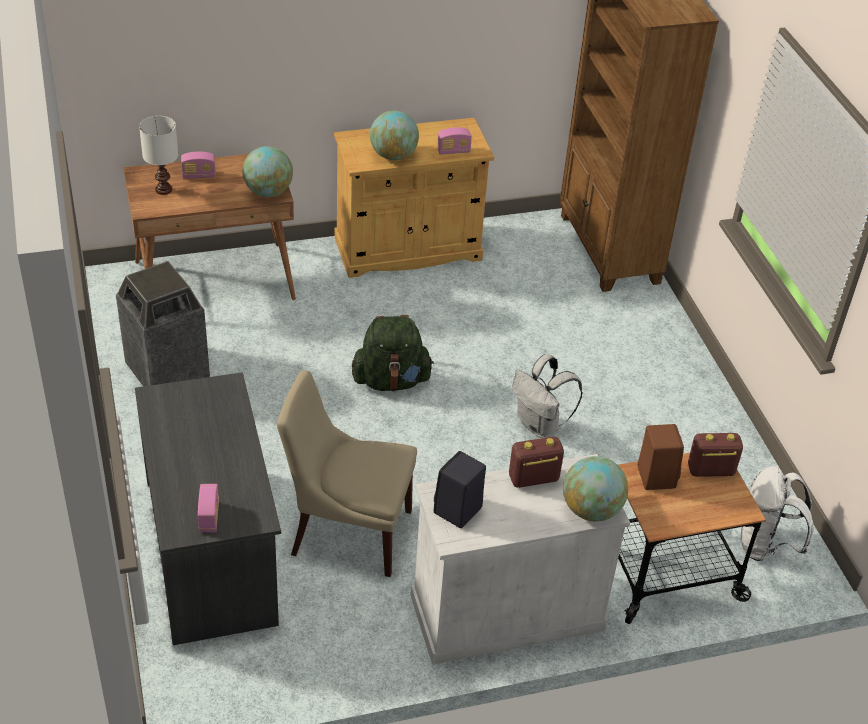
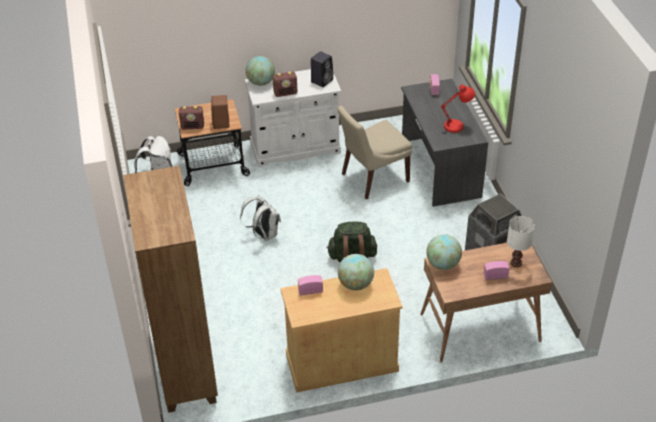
camera: 175 degrees left, 0 degrees up
(186, 423) = (456, 126): none -> red table lamp
(347, 531) = (373, 178): beige chair -> beige chair turned 135 degrees clockwise

